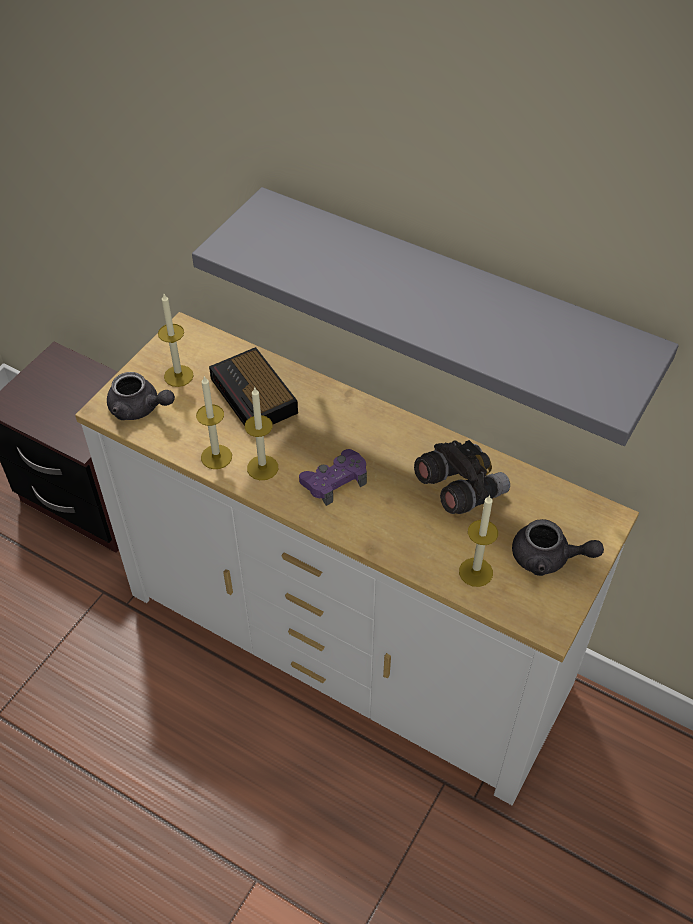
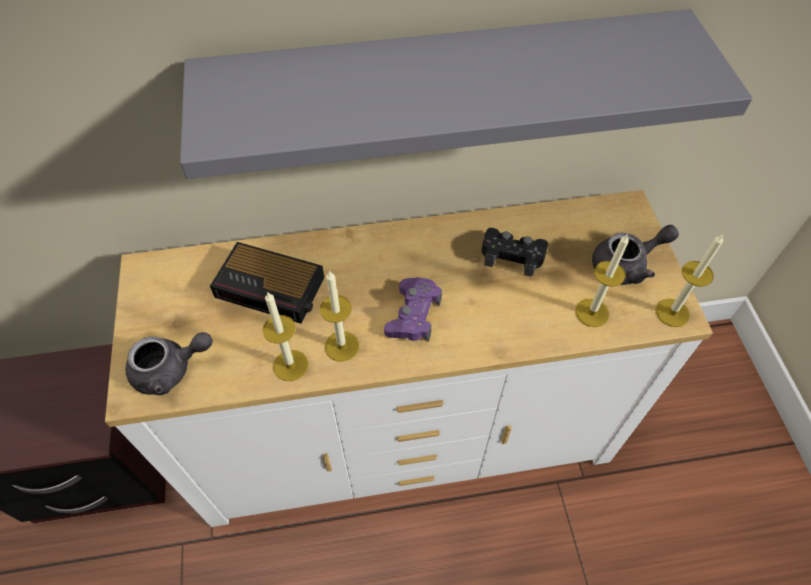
camera: 40 degrees left, 5 degrees up
(178, 376) = (180, 314): candle -> candle (672, 312)
(459, 489) = (512, 255): grey binoculars -> black game controller

